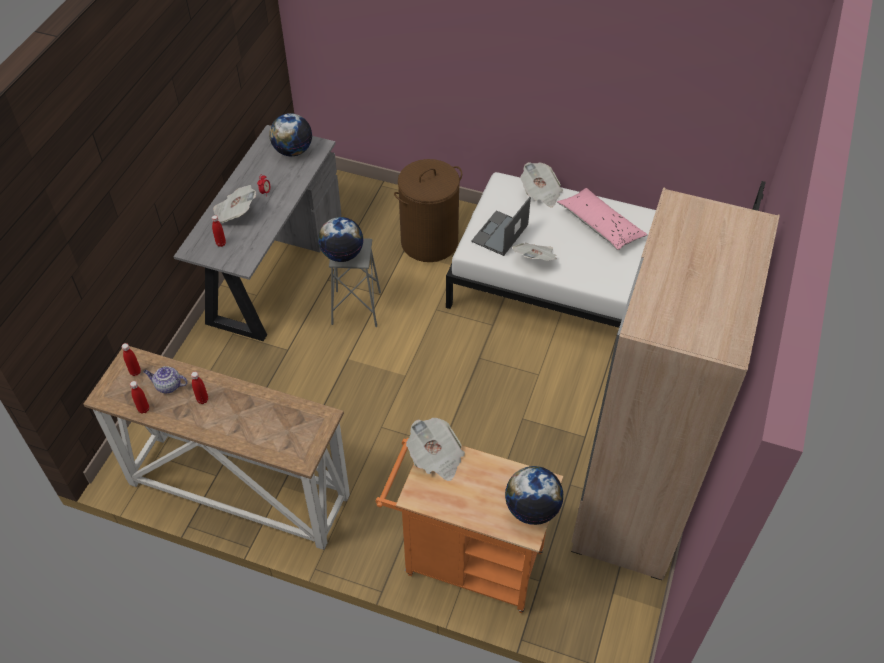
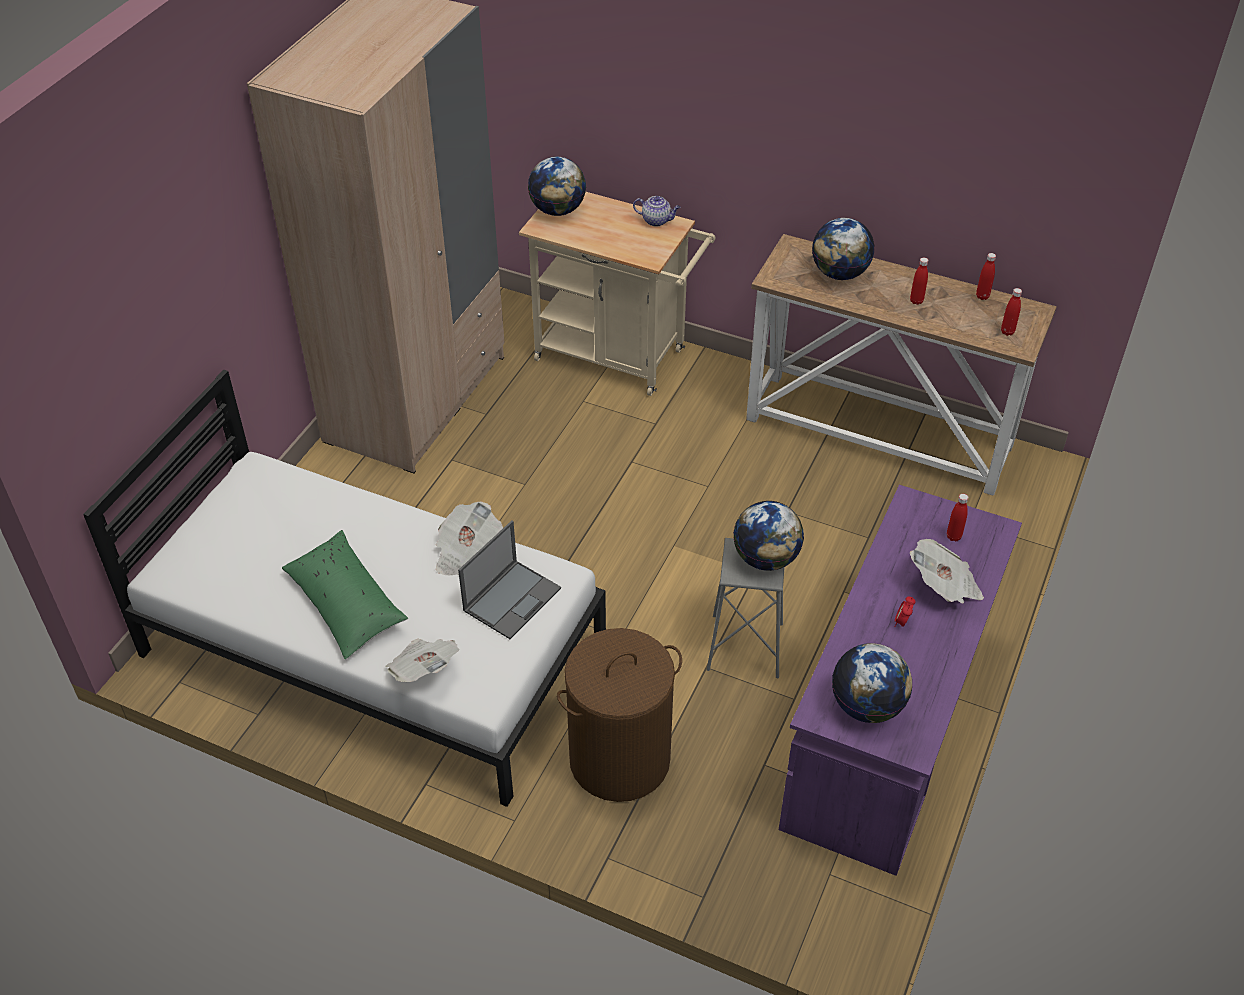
camera: 175 degrees left, 5 degrees down
(168, 386) = (962, 316): teapot -> teapot (657, 220)
(264, 427) = (839, 273): none -> globe
(272, 269) = (889, 725): grey desk -> purple desk
(436, 457) = (649, 252): newspaper -> none
(466, 561) = (618, 357): orange cart -> beige cart
(600, 225) = (346, 603): pink pillow -> green pillow

